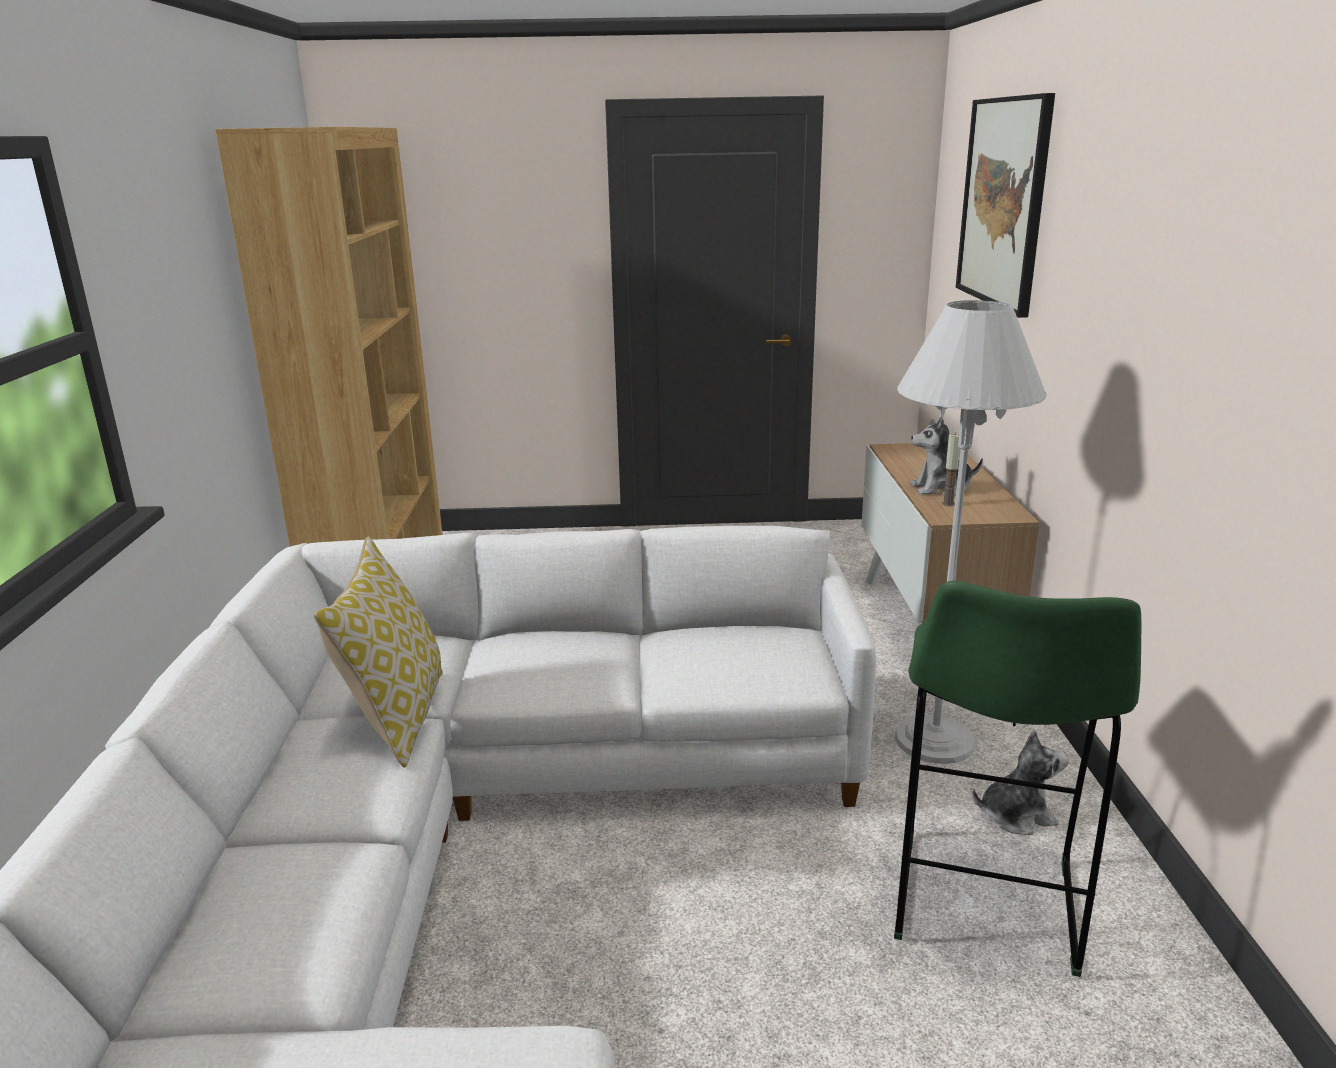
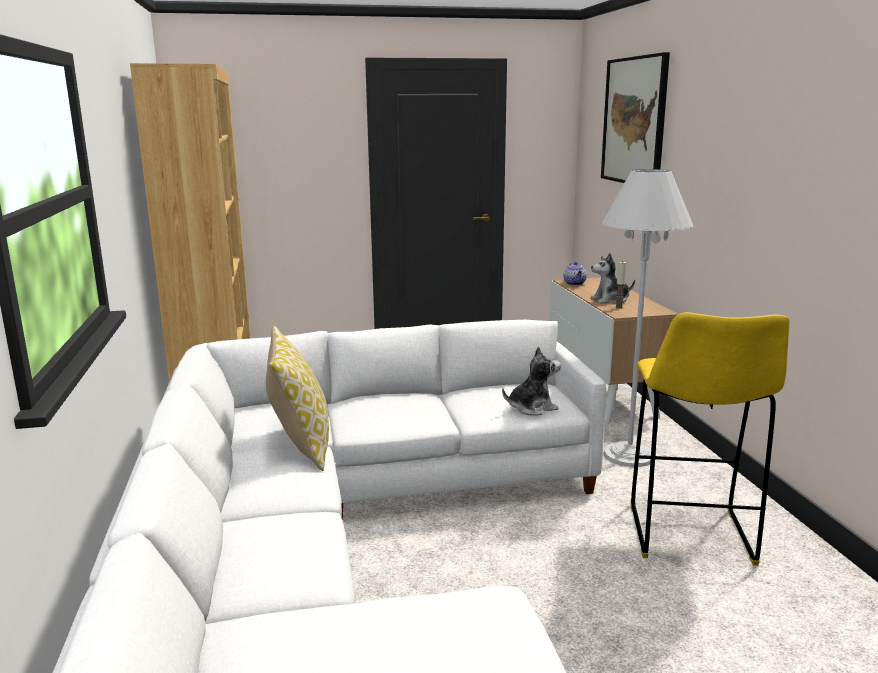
camera: 10 degrees left, 5 degrees down
(899, 453) = (575, 284): none -> teapot
(984, 905) = (690, 536): green stool -> yellow stool
(1016, 815) = (692, 490): plush toy -> plush toy (531, 408)

